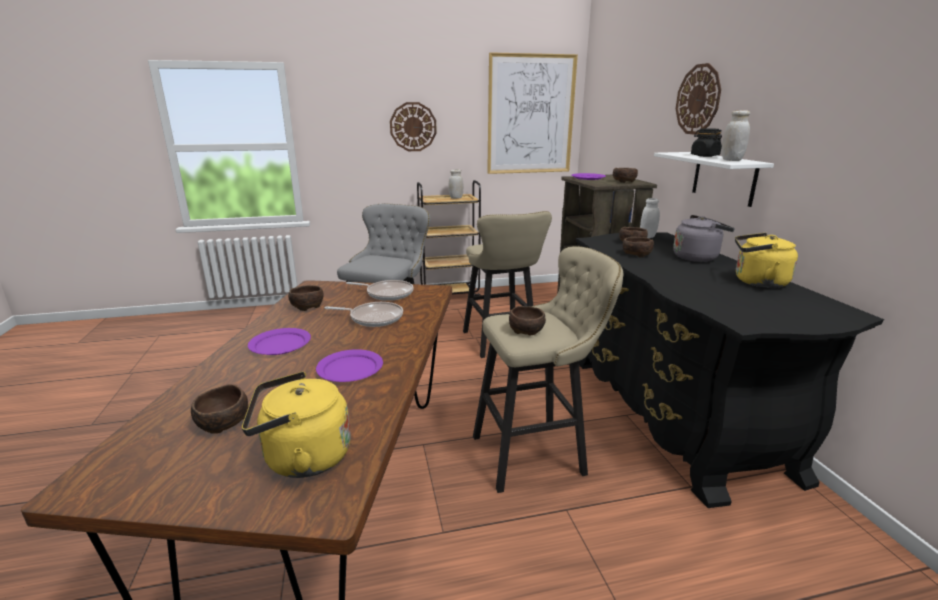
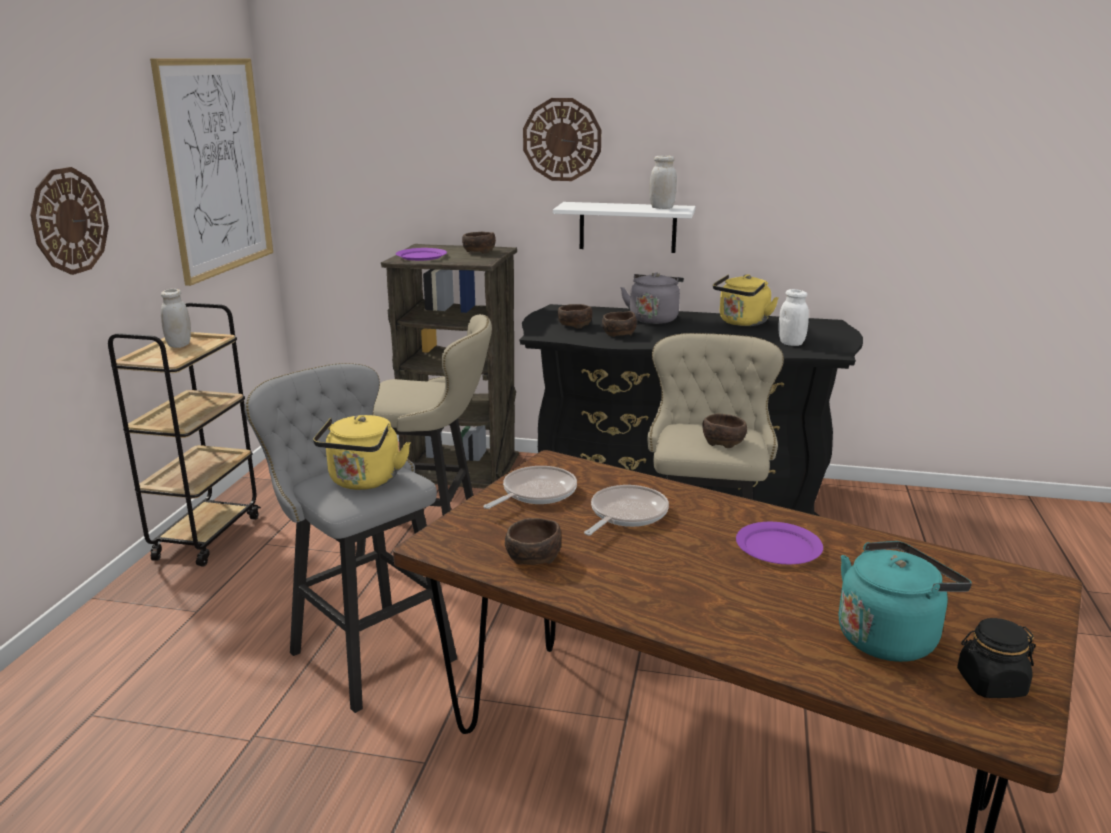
camera: 65 degrees left, 0 degrees up
(222, 423) = (890, 637): brown bowl -> turquoise kettle
(280, 344) = (674, 588): purple plate -> none
(302, 458) = (968, 591): yellow kettle -> yellow kettle (363, 482)
(647, 236) = (557, 314): white jar -> white jar (791, 343)
(704, 156) = (614, 206): black jar -> black jar (990, 684)

